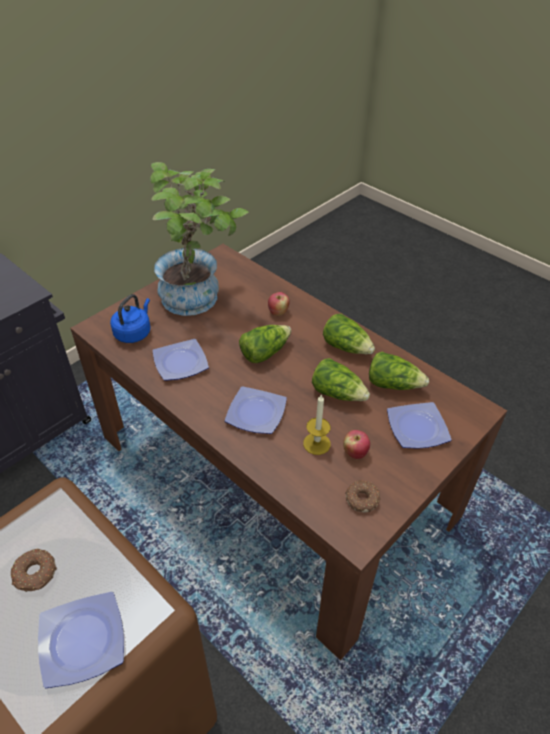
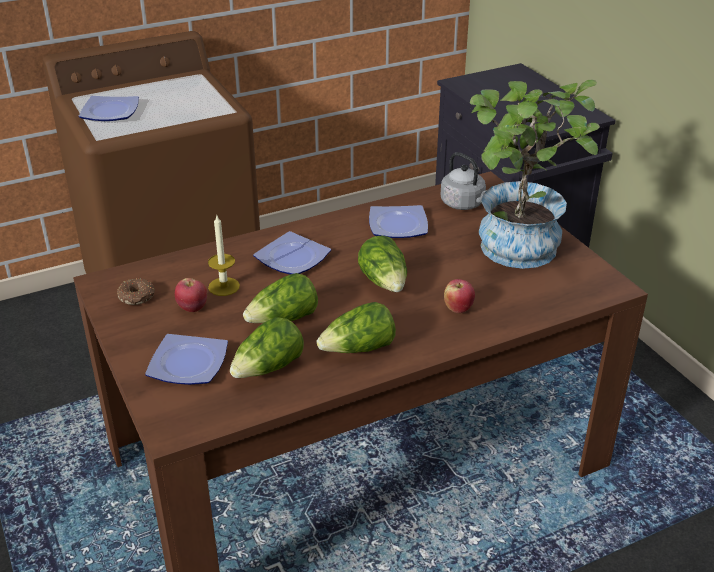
camera: 110 degrees right, 10 degrees down
(35, 574) = (172, 101): donut -> none
(134, 333) = (464, 204): blue kettle -> grey kettle

